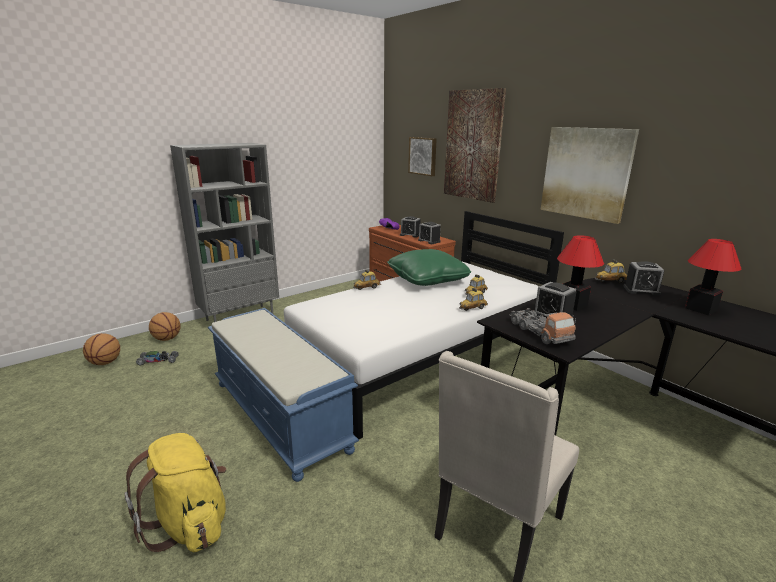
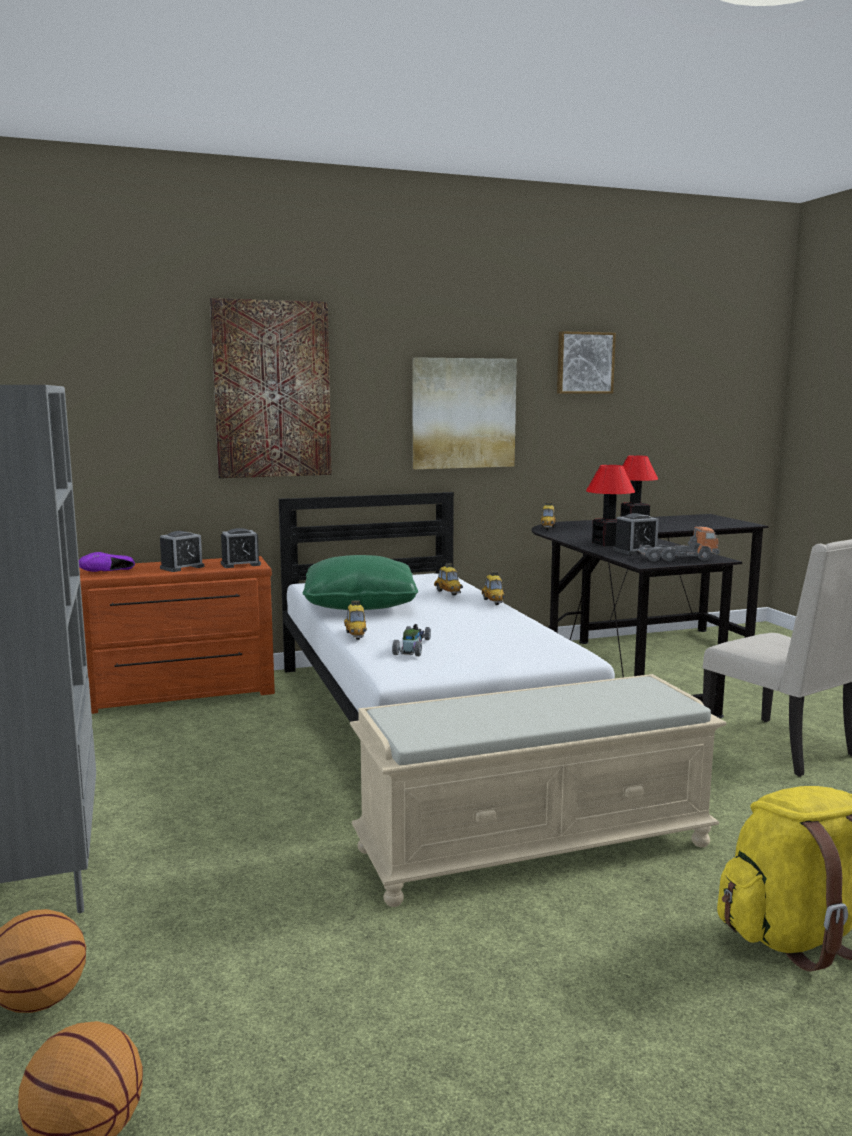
camera: 70 degrees left, 10 degrees down
(158, 361) = (181, 1010): toy car -> toy car (412, 647)
(281, 415) = (535, 845): blue bench -> beige bench
(423, 156) = (147, 416): picture -> picture (584, 363)
(641, 290) = (579, 526): alarm clock -> none

